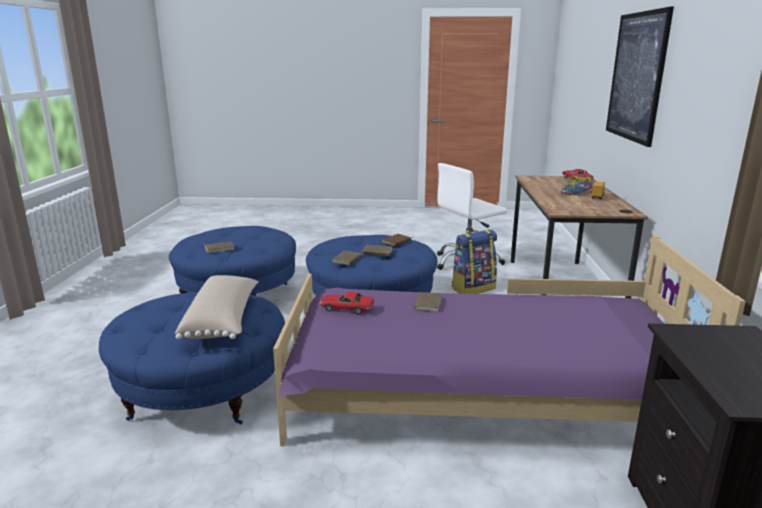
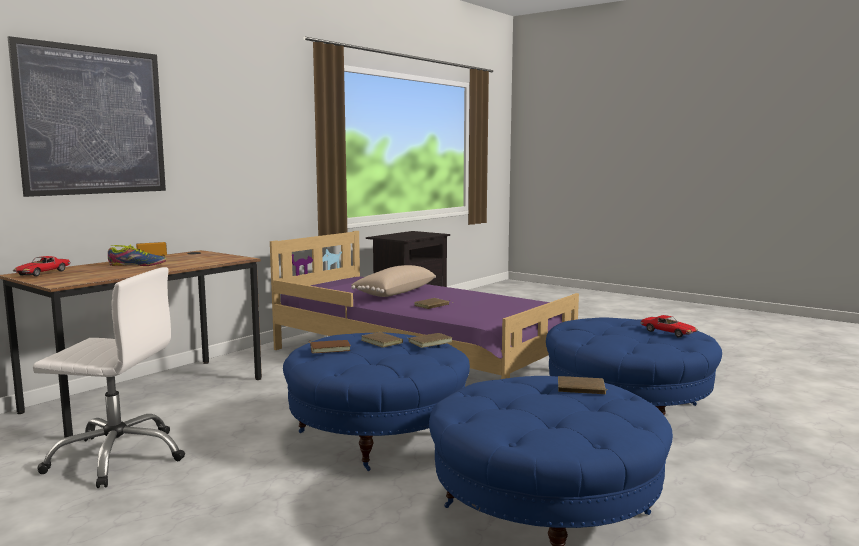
camera: 145 degrees left, 10 degrees down
(223, 321) = (604, 325): beige pillow -> beige pillow (394, 293)
(346, 308) = (497, 313): toy car -> toy car (668, 332)
(473, 288) = (222, 421): backpack -> none

